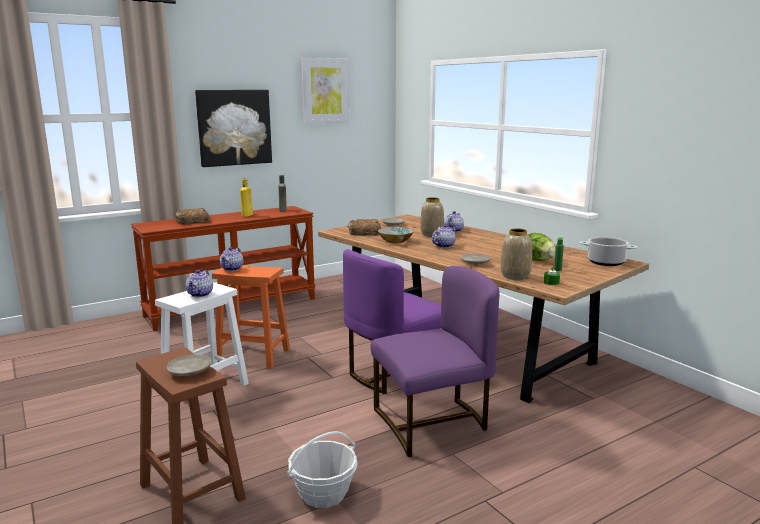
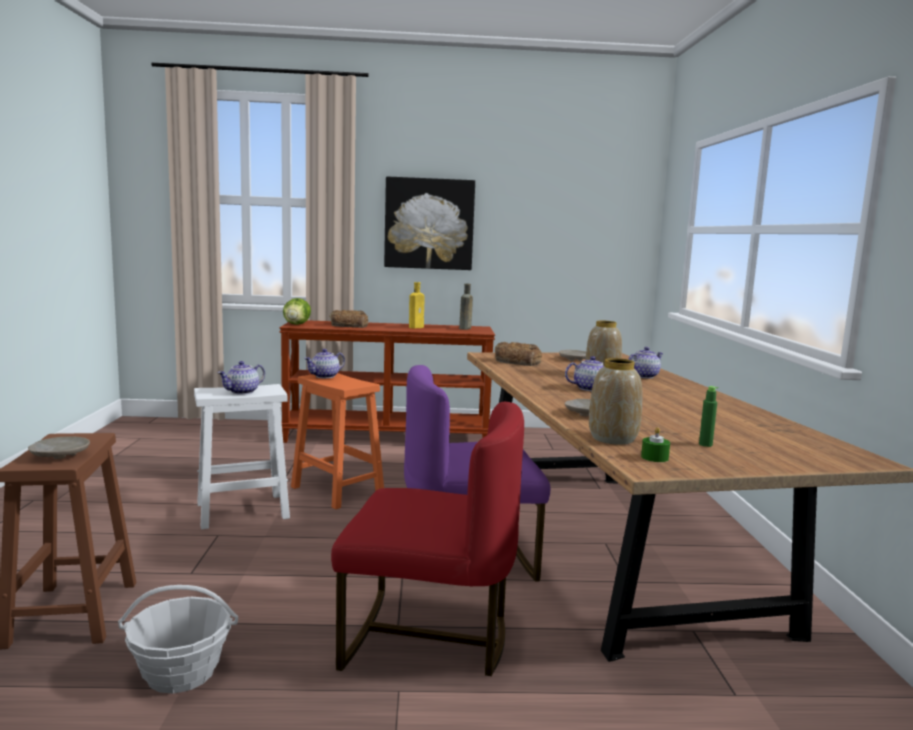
camera: 30 degrees right, 5 degrees down
(325, 91) = (555, 185): picture -> none
(396, 241) = (535, 375): bowl -> none
(432, 423) = (428, 637): purple chair -> red chair
(537, 260) = (697, 428): lettuce -> lettuce (296, 324)
(605, 262) = (821, 452): cooking pot -> none

